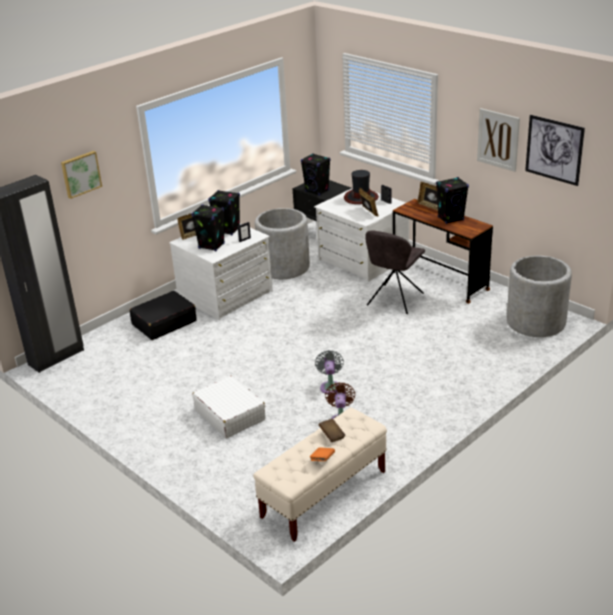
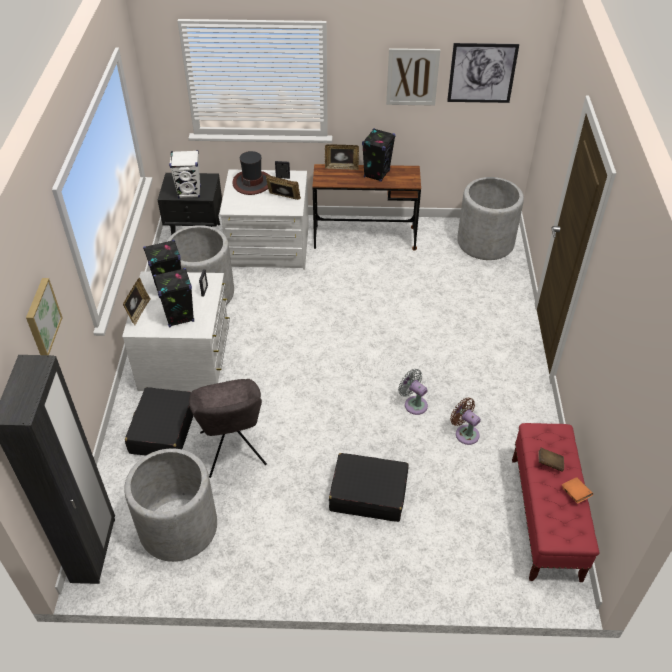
camera: 45 degrees left, 15 degrees up
(108, 371) = (178, 527): none -> grey planter
(230, 415) = (368, 493): white suitcase -> black suitcase
(317, 191) = (189, 192): black speaker -> white speaker
(323, 494) = (545, 518): beige bench -> red bench
(394, 300) = (352, 279): grey chair -> grey chair (233, 451)

